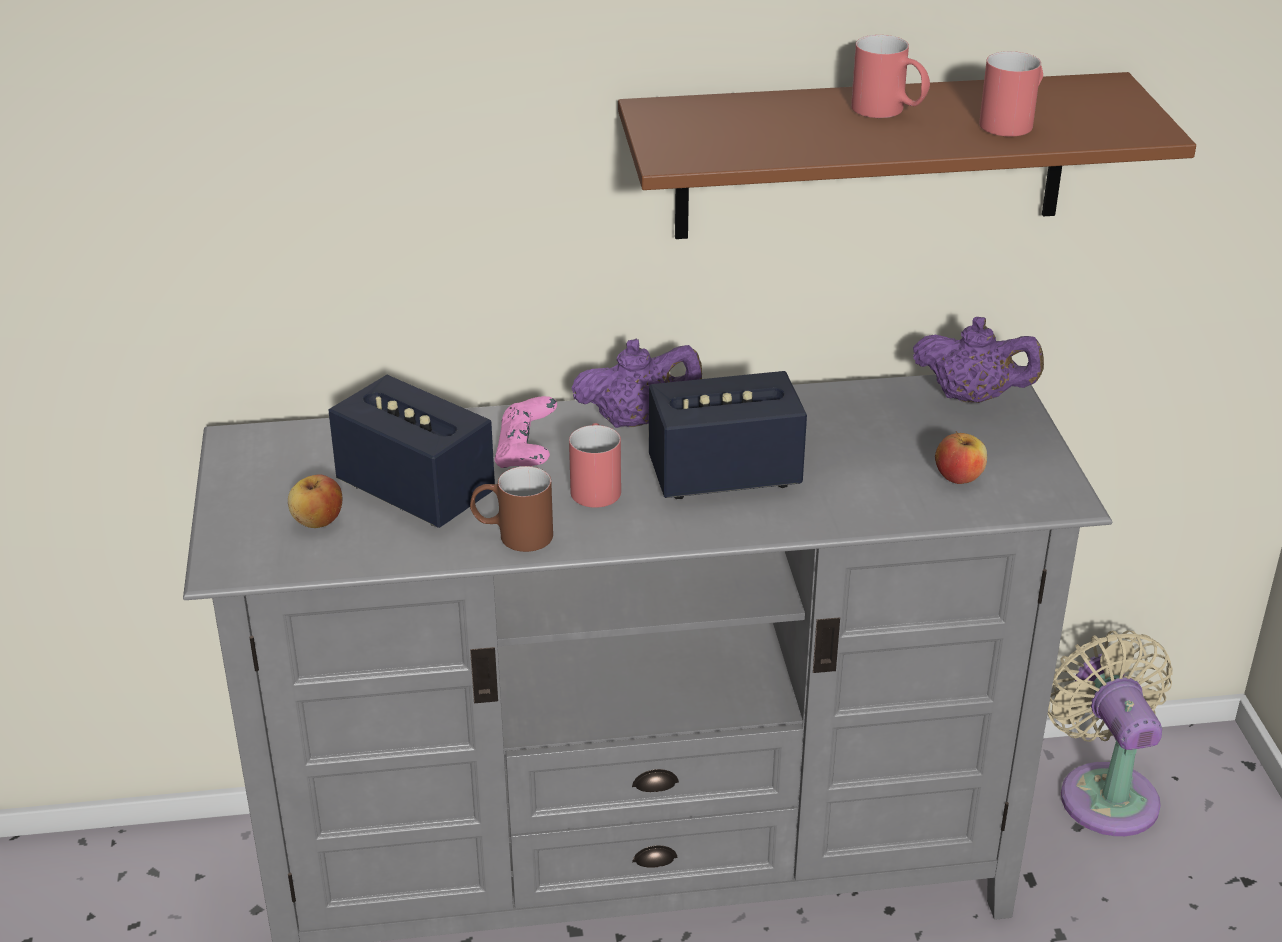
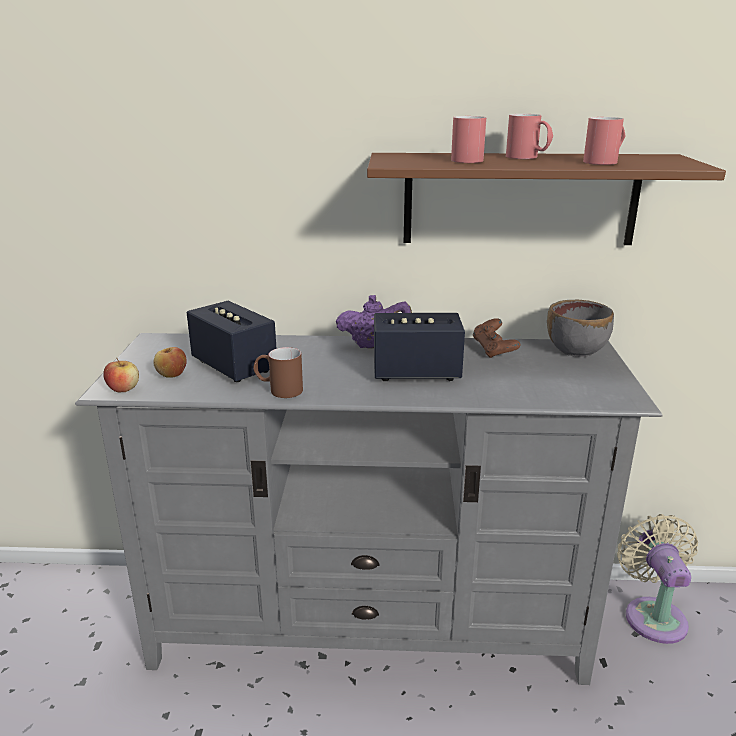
camera: 10 degrees right, 10 degrees down
(527, 454) = (305, 355): pink game controller -> none
(596, 485) = (338, 371): red mug -> red mug (467, 159)
(839, 413) = (494, 351): none -> brown game controller
(958, 477) = (562, 384): apple -> apple (123, 389)
(972, 397) = (576, 350): purple teapot -> grey bowl

